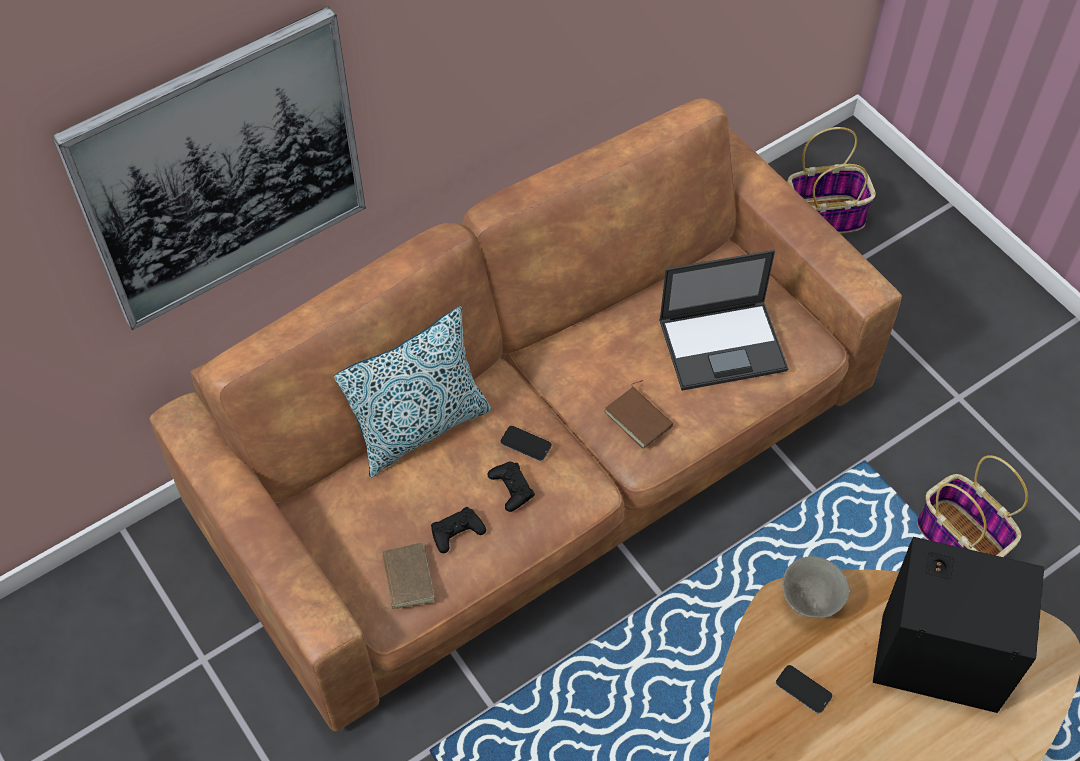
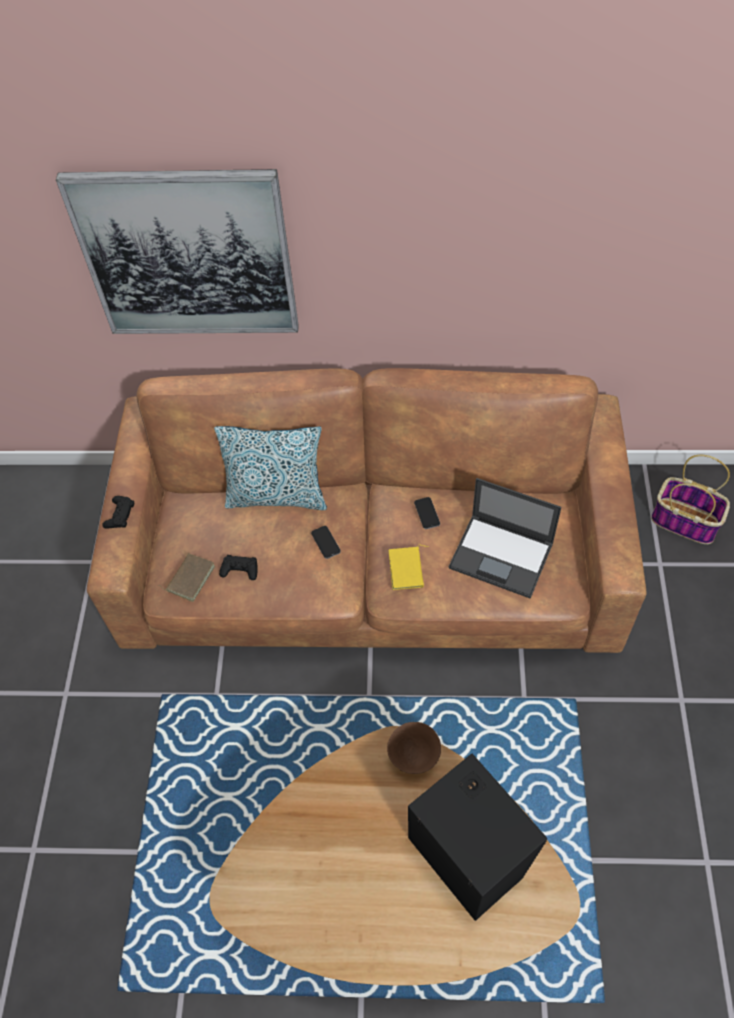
camera: 40 degrees right, 0 degrees up
(511, 488) = (293, 563): black game controller -> black game controller (119, 515)
(640, 418) = (407, 569): brown book -> yellow book
(803, 689) = (359, 809): phone -> phone (427, 513)
(811, 601) = (414, 756): grey bowl -> brown bowl
(961, 542) = (598, 798): basket -> none

